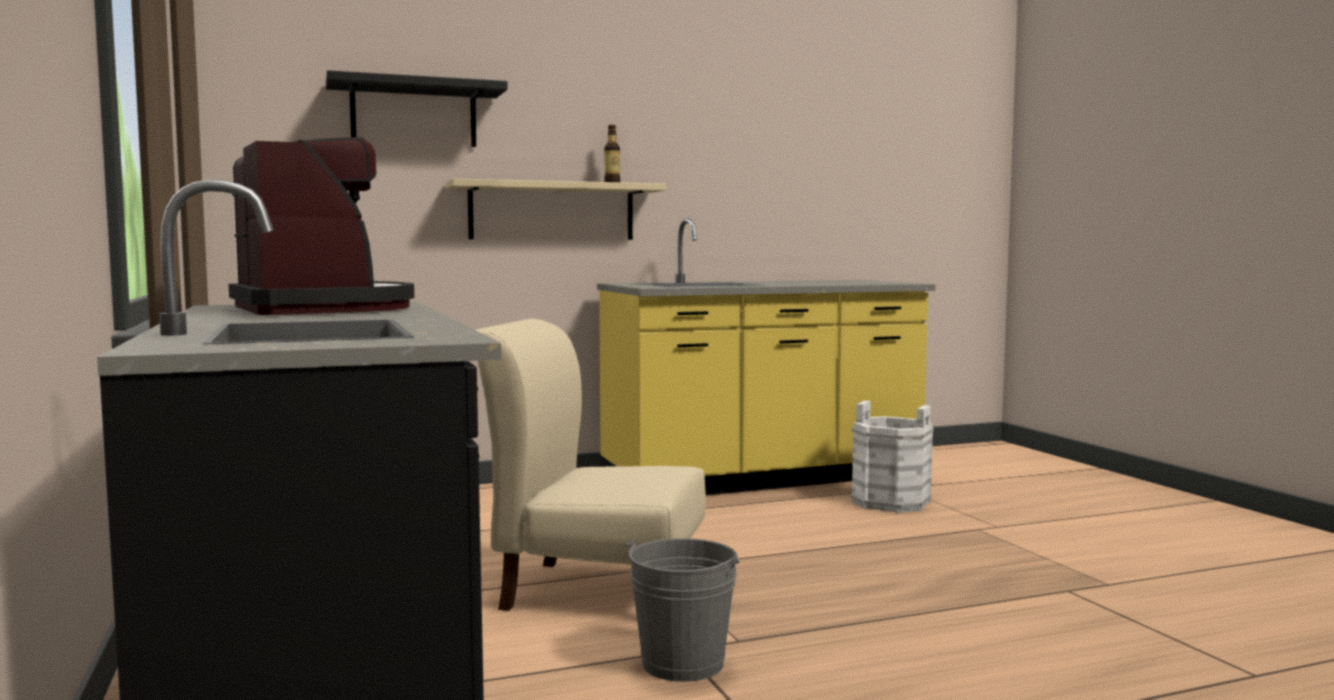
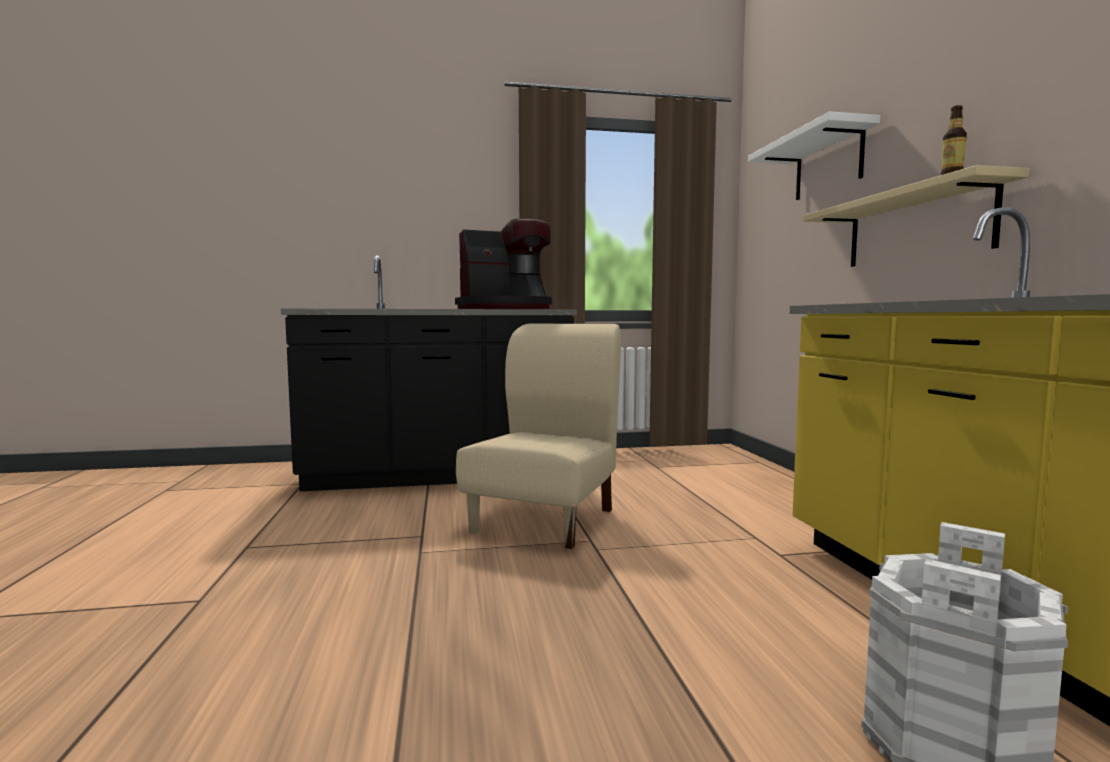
camera: 100 degrees right, 0 degrees up
(414, 115) = (828, 164): black shelf -> white shelf
(682, 663) = (401, 534): grey bucket -> none

